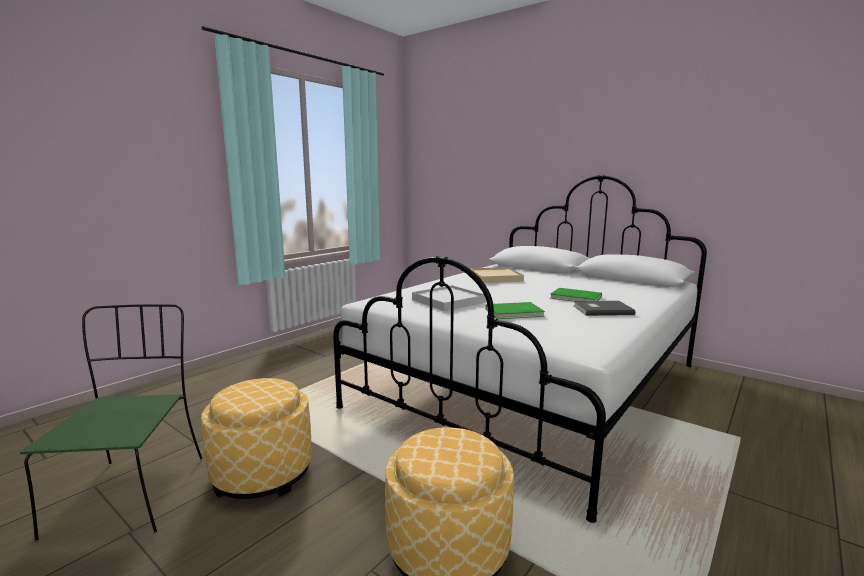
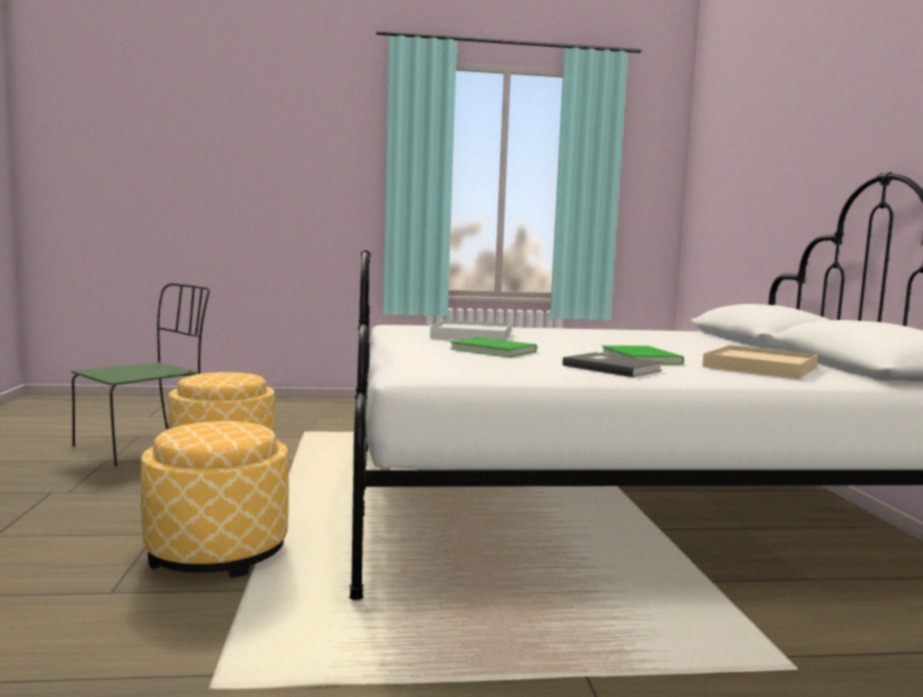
camera: 45 degrees right, 5 degrees down
(495, 278) = (630, 336): beige tray -> beige tray (760, 367)

